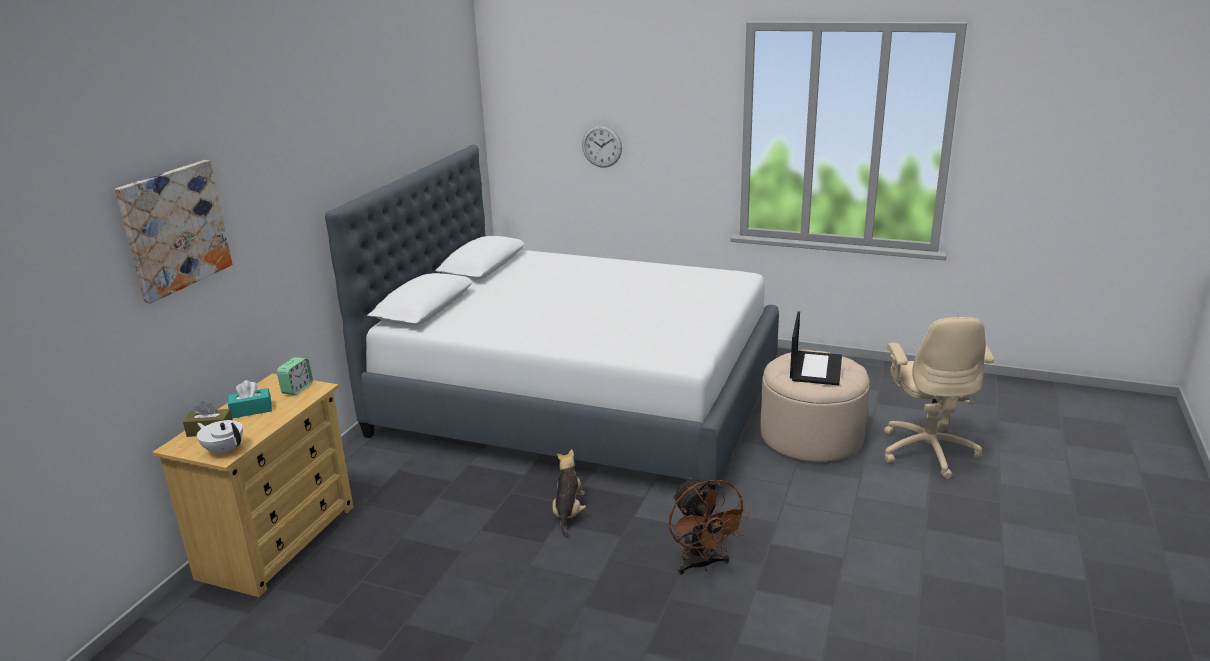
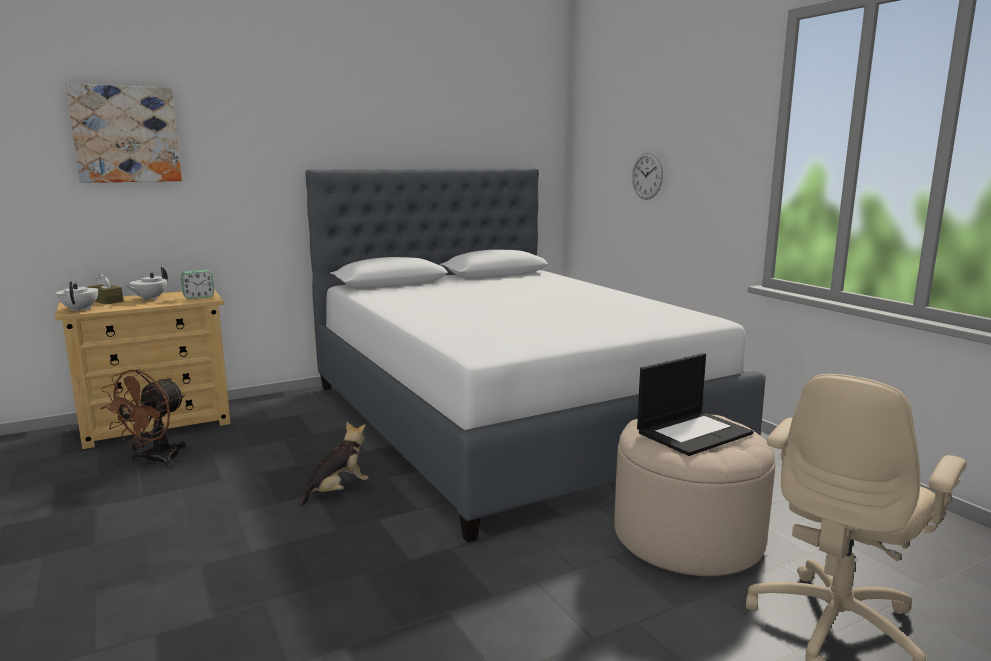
camera: 40 degrees right, 10 degrees down
(251, 410) = (149, 299): turquoise tissue box -> white teapot
(702, 564) = (348, 591): brown fan -> brown fan (154, 461)

